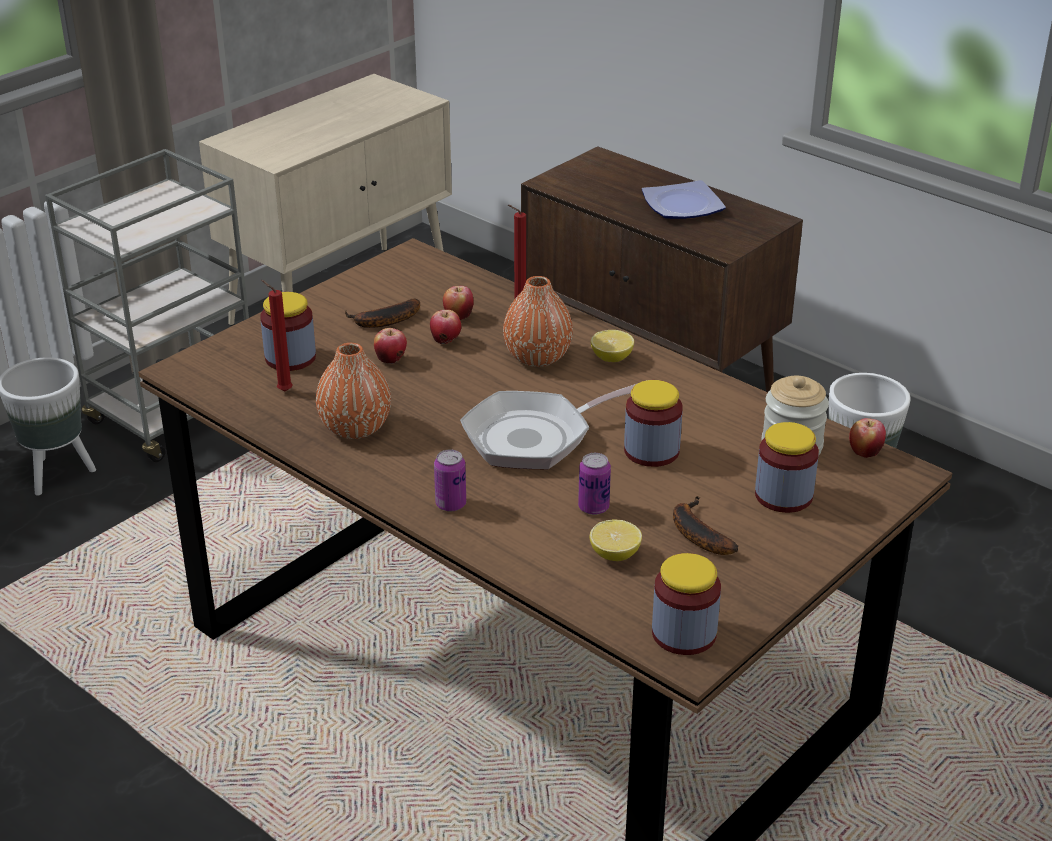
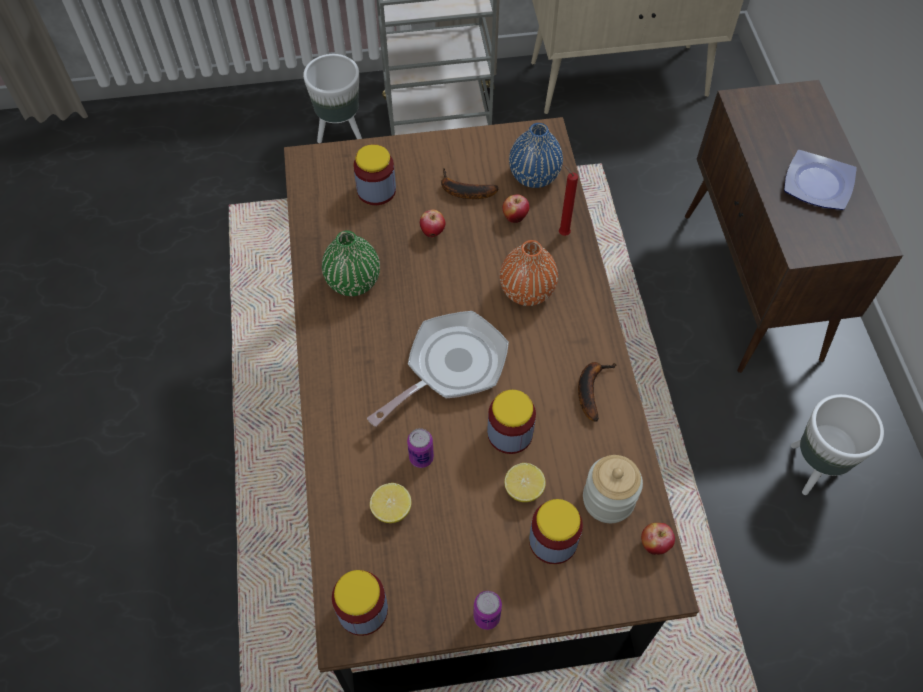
camera: 40 degrees right, 25 degrees up
(282, 391) = (344, 218): red candle -> none
(355, 428) = (353, 281): orange vase -> green vase
(439, 284) = (534, 176): none -> blue vase
(446, 341) = (483, 236): apple -> none
(451, 504) = (342, 390): can -> can (486, 616)
(536, 437) = (451, 367): frying pan -> frying pan turned 120 degrees clockwise
(611, 358) = (575, 325): lemon -> lemon (523, 489)
(696, 533) = (460, 530): banana -> banana (590, 388)

